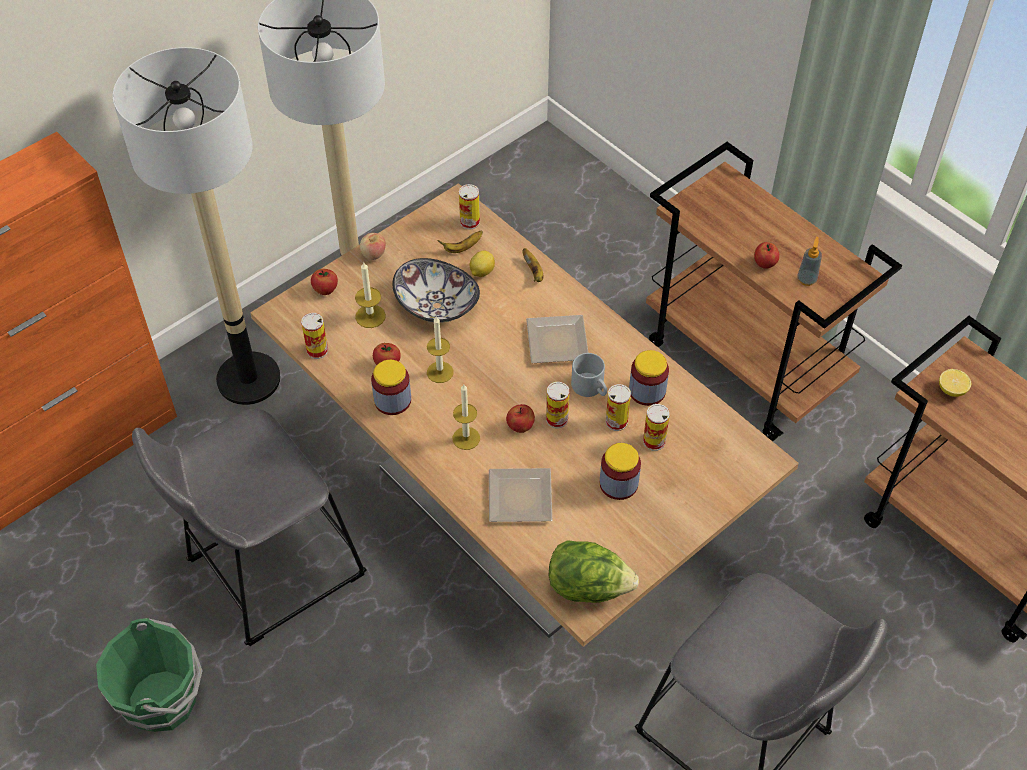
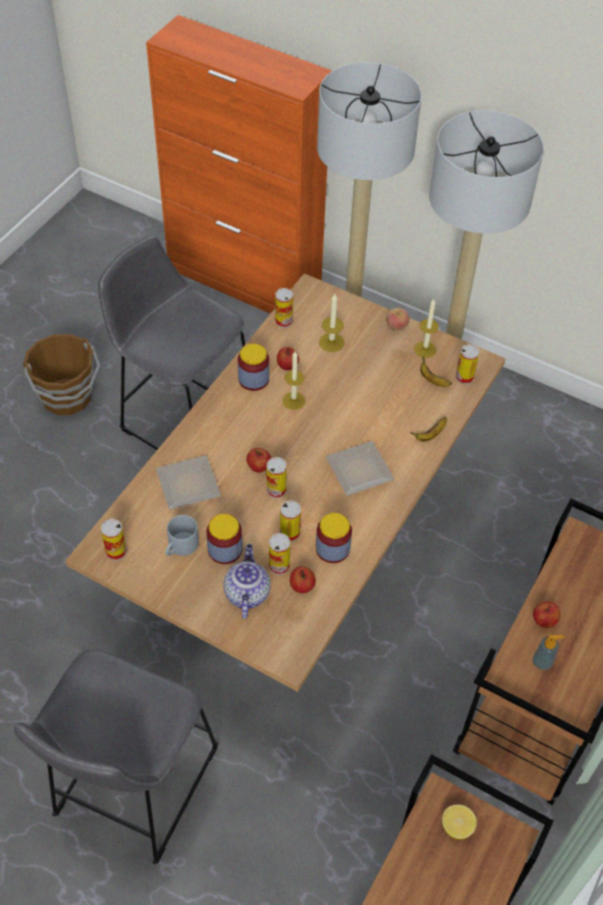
camera: 70 degrees right, 0 degrees up
(163, 699) = (67, 397): green bucket -> brown bucket
(325, 290) = (345, 308): apple -> apple (302, 587)
(437, 305) = (362, 381): bowl -> none
(466, 438) = (234, 435): candle -> candle (425, 349)
(481, 272) = (412, 400): lemon -> none
(588, 587) = (116, 551): lettuce -> can
(591, 387) = (319, 507): grey mug -> grey mug (181, 547)
(678, 477) = (246, 593): none -> teapot

